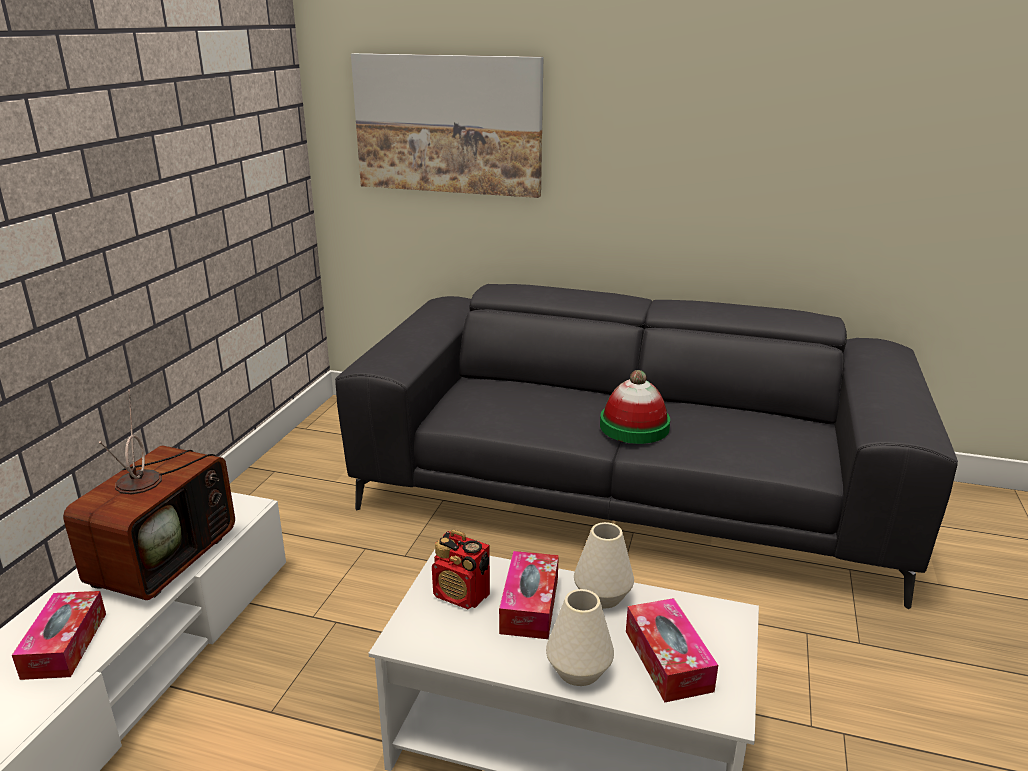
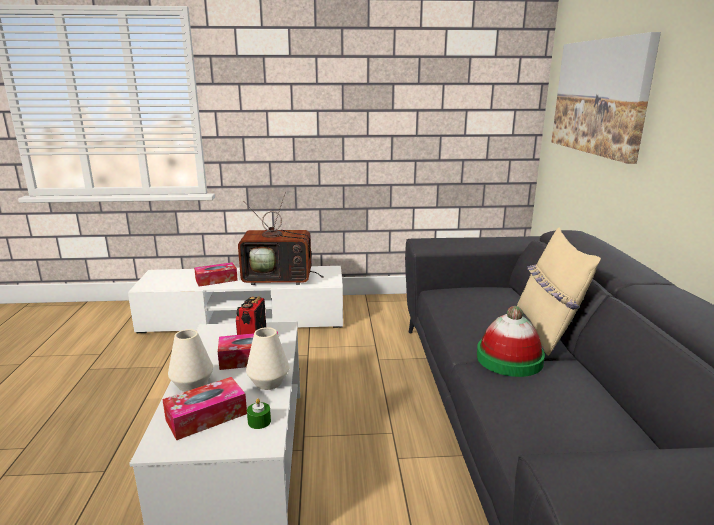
camera: 70 degrees right, 5 degrees down
(587, 392) = (547, 331): none -> beige pillow
(690, 615) = (259, 421): none -> green candle

